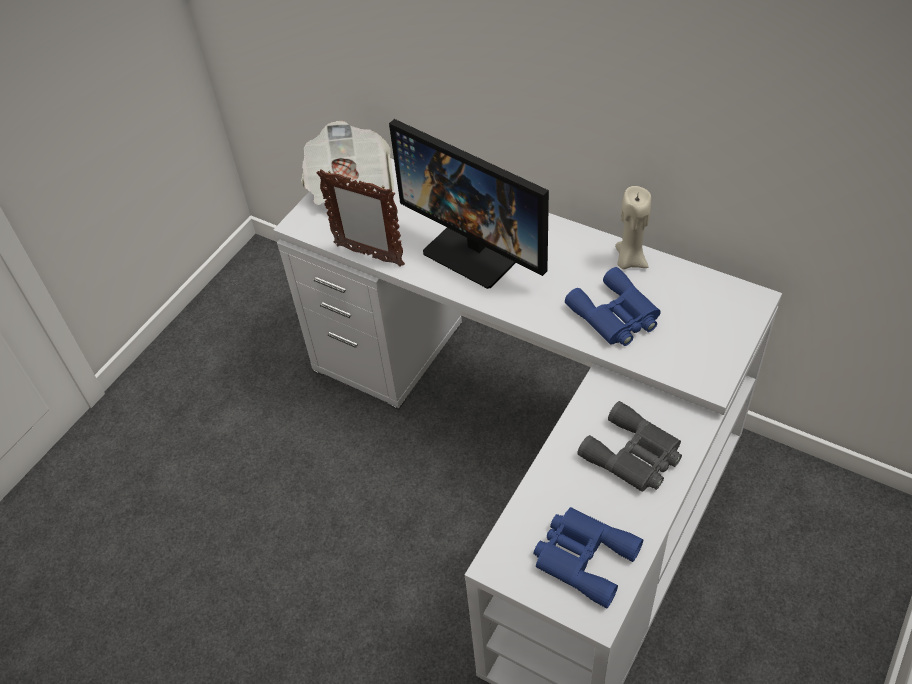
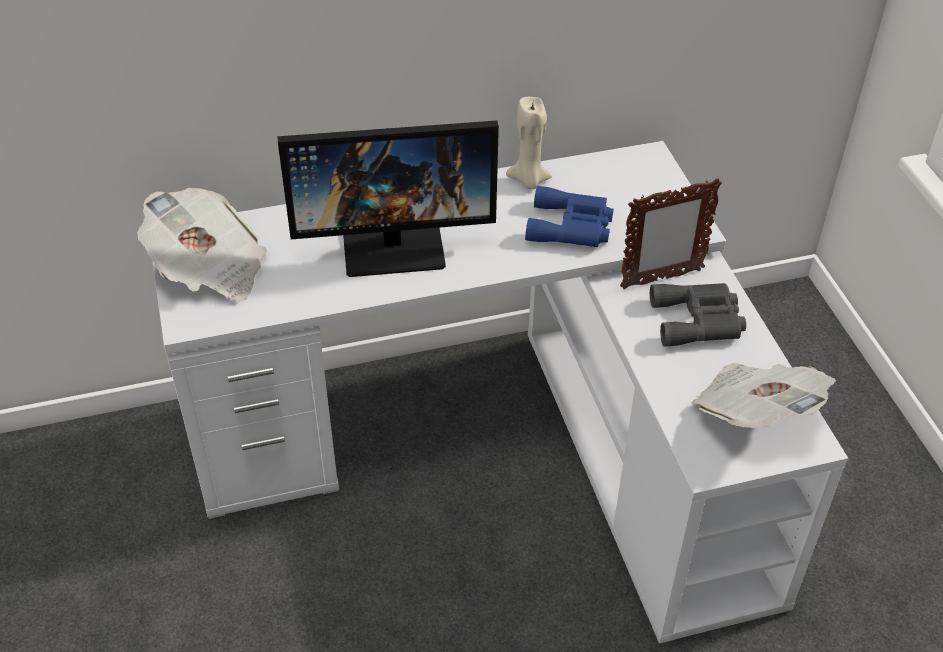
camera: 50 degrees left, 5 degrees down
(368, 255) = (297, 308): picture frame -> picture frame (661, 279)
(582, 557) = (755, 413): blue binoculars -> newspaper

